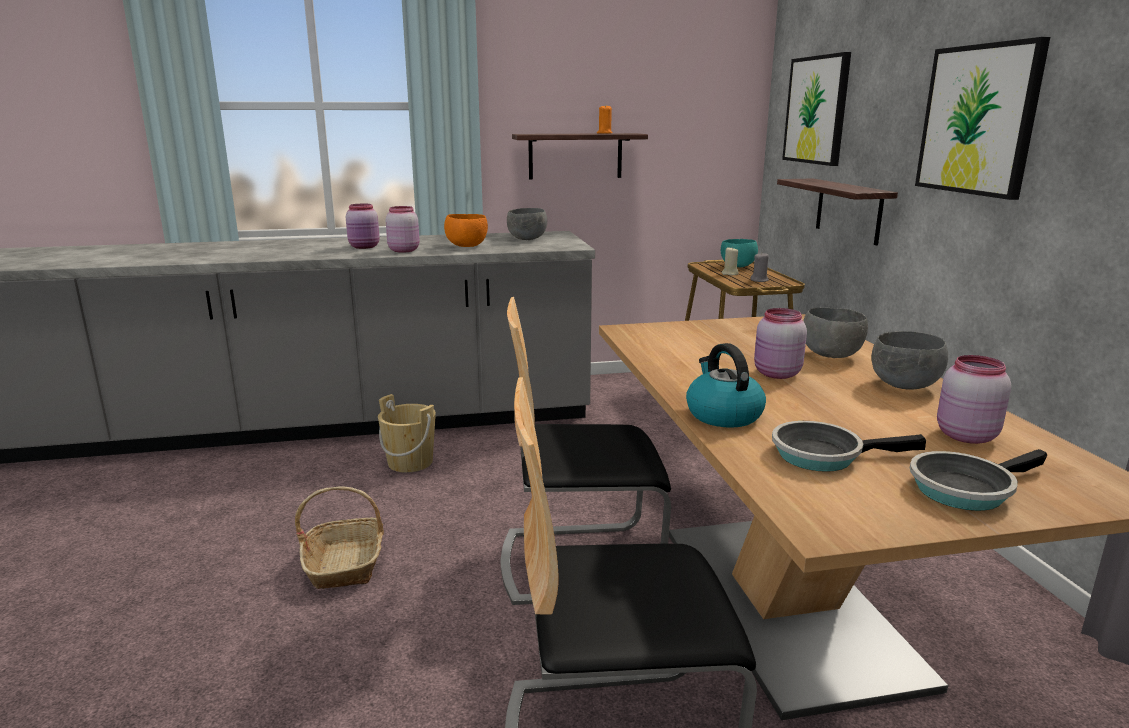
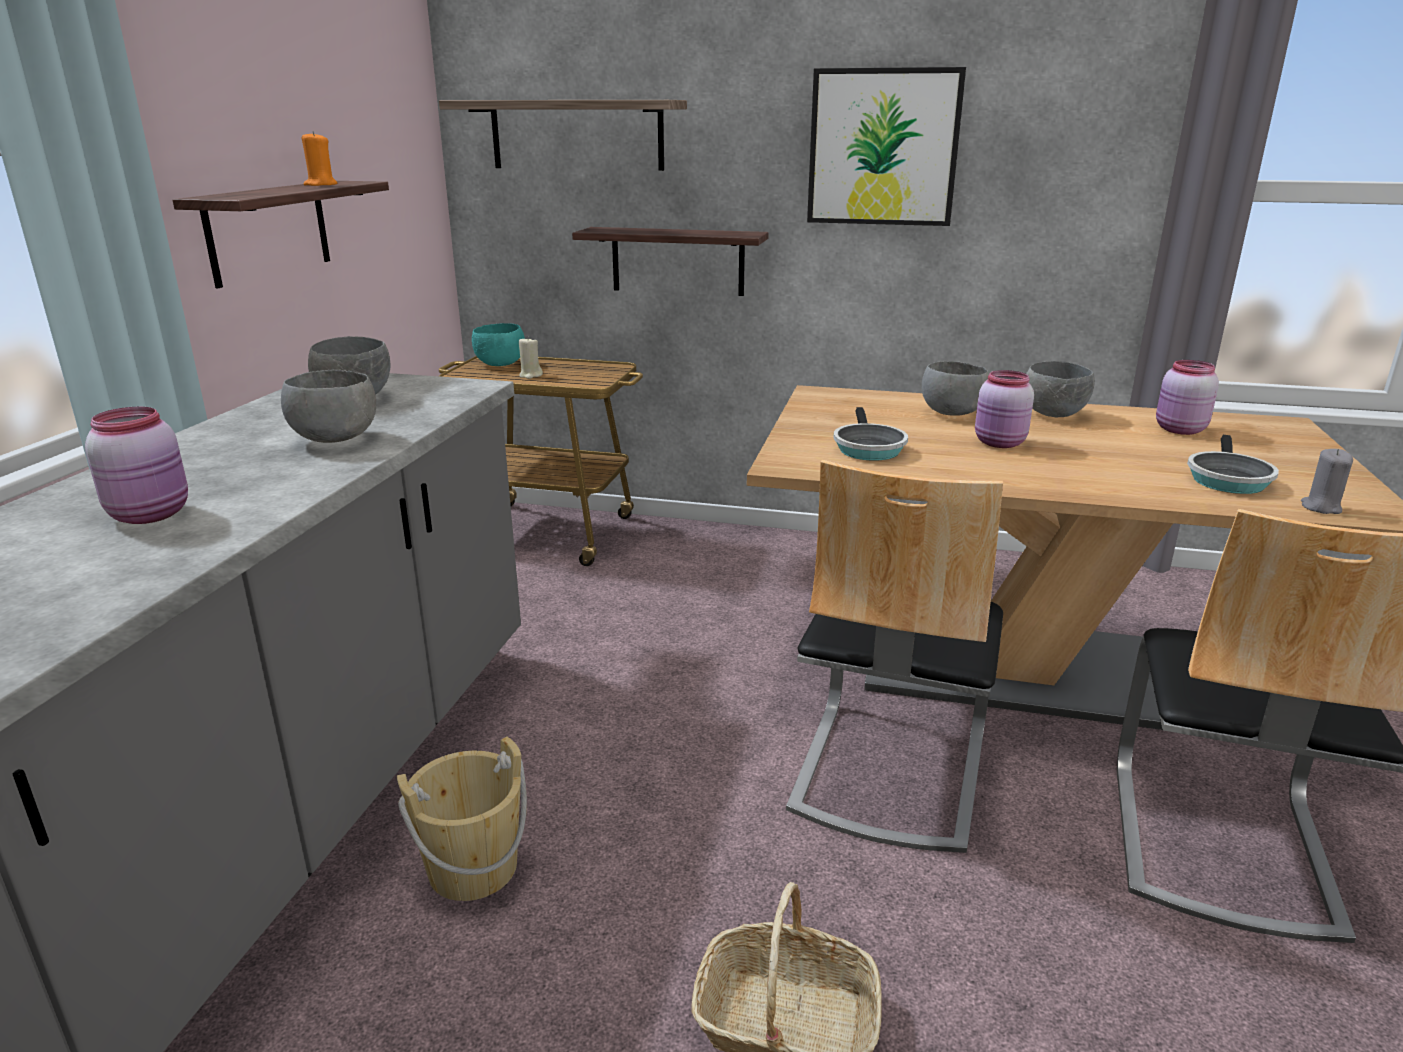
camera: 65 degrees left, 5 degrees up
(403, 250) = (272, 486): pink jar -> none
(467, 246) = (334, 439): orange bowl -> grey bowl
(722, 415) = (1119, 488): kettle -> none
(759, 280) = (584, 373): grey candle -> grey candle (1320, 507)
(816, 110) = (577, 135): picture -> shelf
(965, 489) = (1291, 458): frying pan -> frying pan (867, 448)

